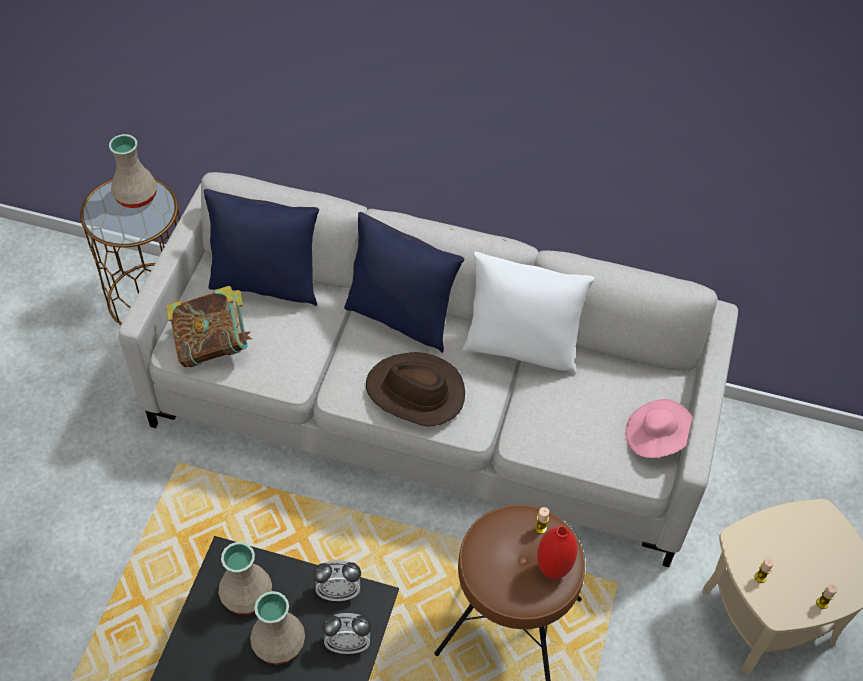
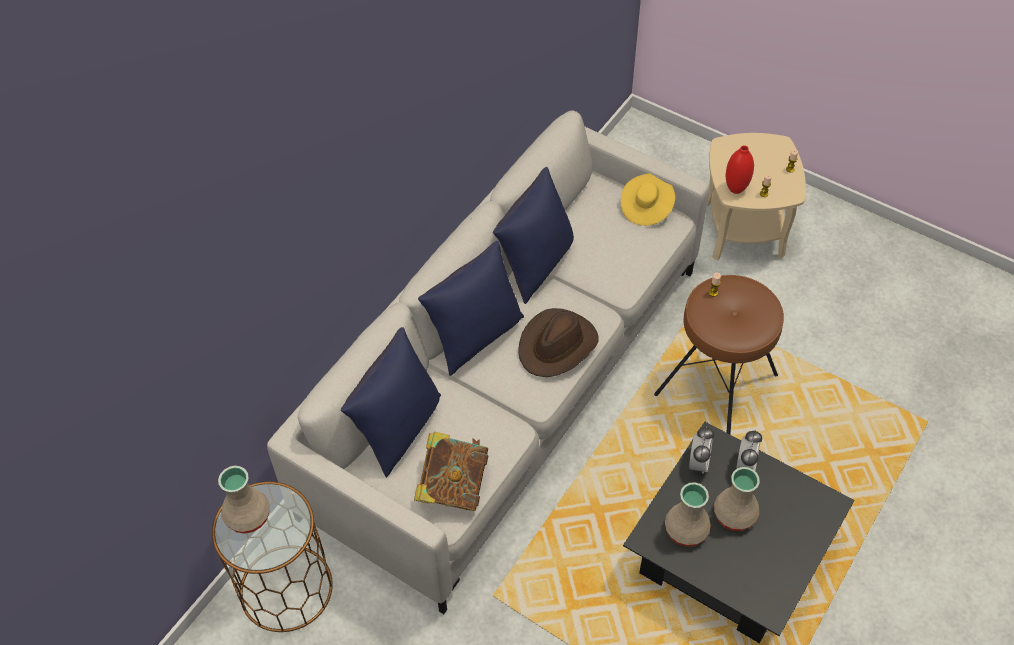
camera: 70 degrees left, 0 degrees up
(520, 348) = (535, 265): white pillow -> blue pillow
(553, 570) = (749, 295): red vase -> red vase (735, 189)
(656, 438) = (646, 208): pink hat -> yellow hat

